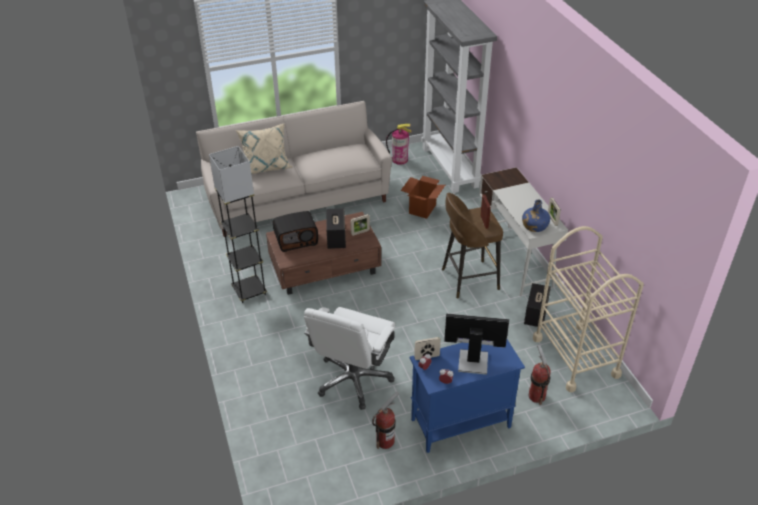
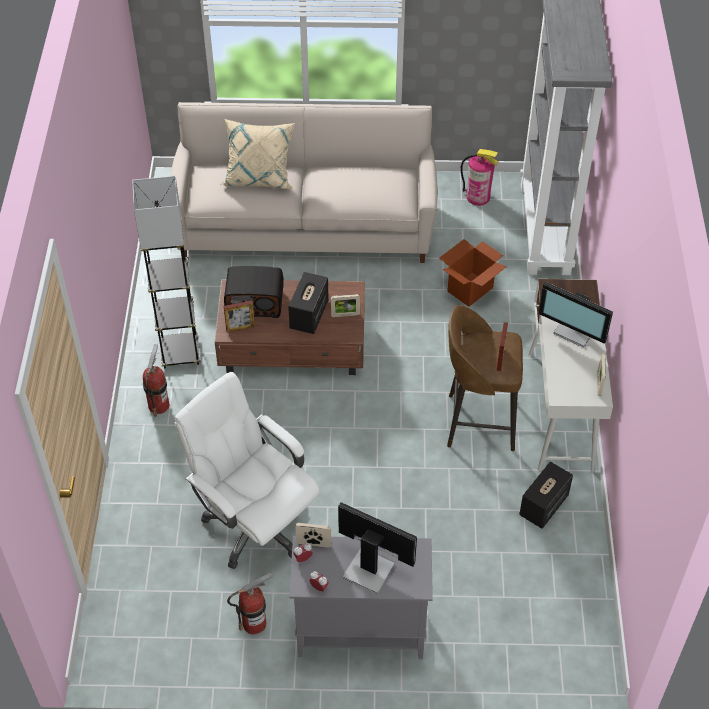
camera: 20 degrees right, 10 degrees up
(293, 257) = (240, 328): none -> picture frame
(353, 379) = (254, 524): white office chair -> white office chair turned 90 degrees clockwise
(460, 423) = (359, 631): blue cabinet -> grey cabinet
(520, 196) = (575, 331): none -> monitor
(534, 226) = (567, 387): blue bottle -> none
(536, 396) = (480, 626): fire extinguisher -> fire extinguisher (158, 405)
(575, 357) = (565, 587): beige cart -> none

